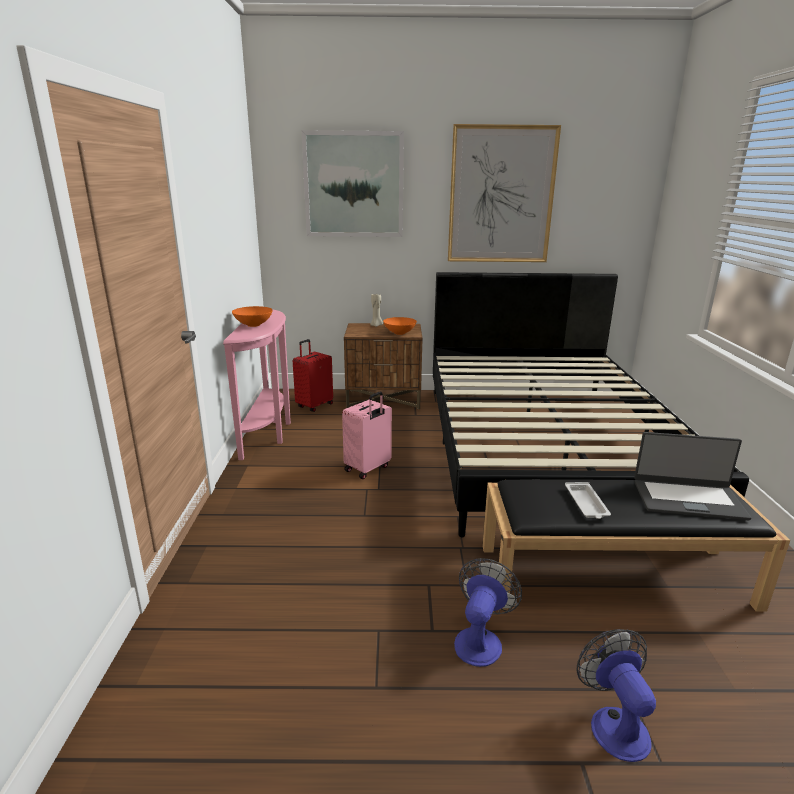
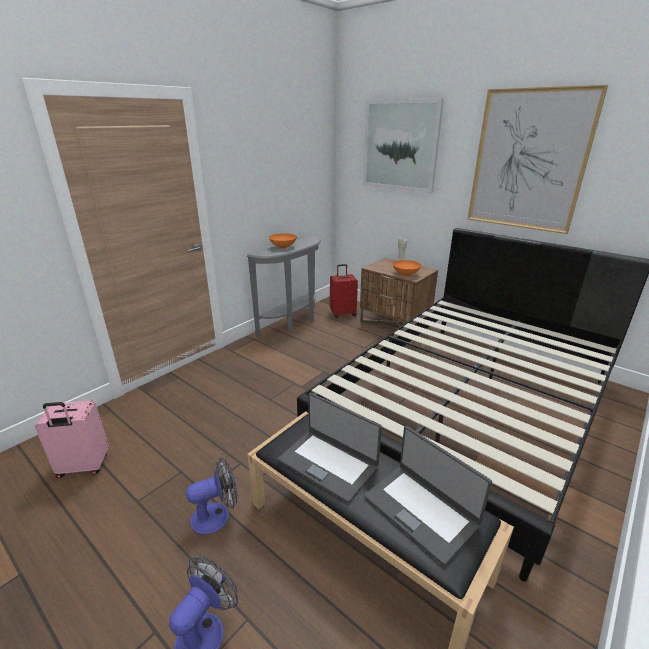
camera: 40 degrees right, 5 degrees up
(269, 432) = (294, 323): pink console table -> grey console table
(368, 469) = (314, 370): pink suitcase -> pink suitcase (83, 467)
(586, 504) = (328, 463): white tray -> laptop

